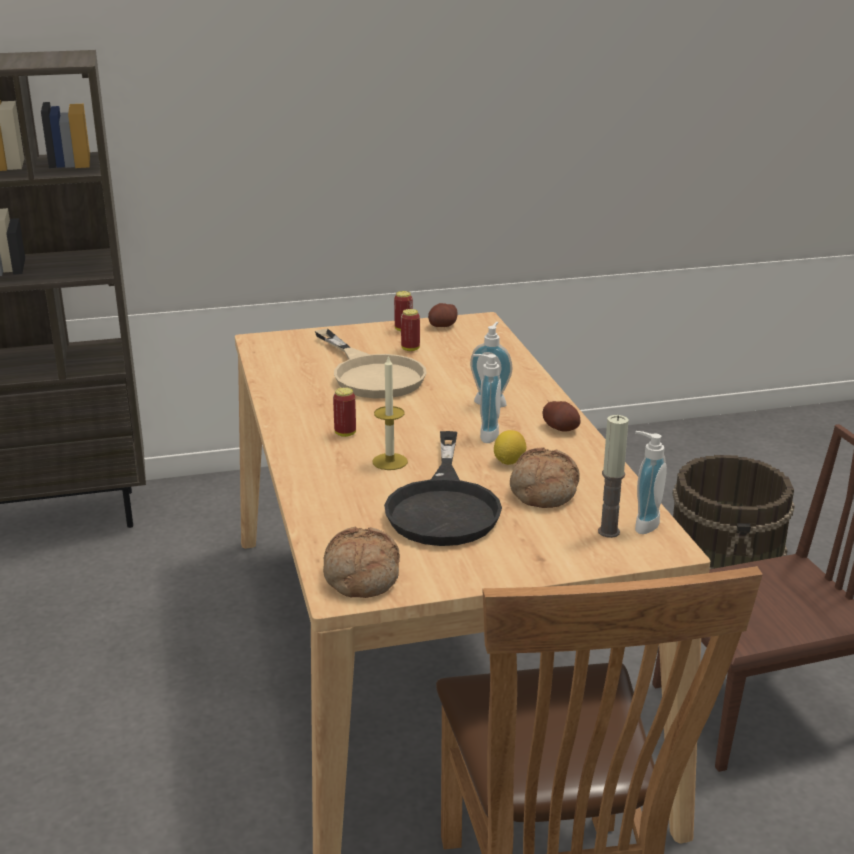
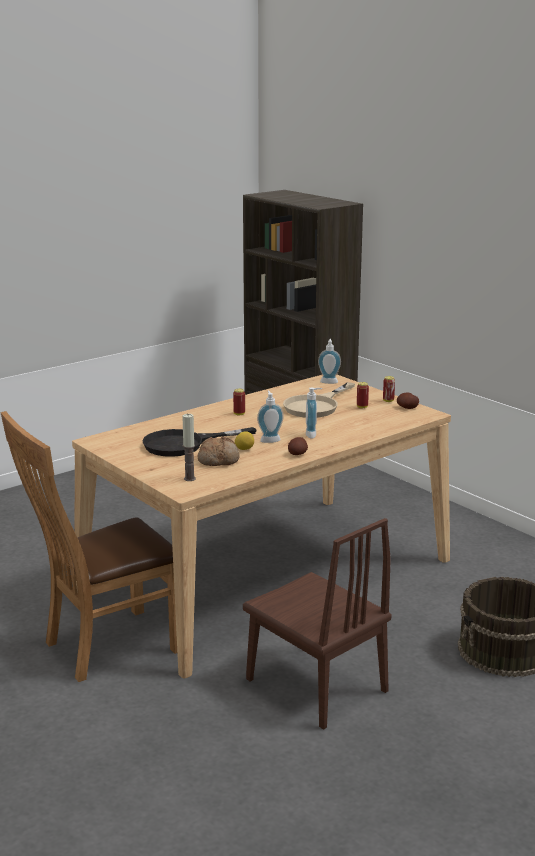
camera: 65 degrees right, 5 degrees down
(360, 576) = (108, 441): bread -> none
(390, 461) = (218, 427): candle -> none
(642, 523) = (205, 484): soap dispenser -> soap dispenser (329, 381)

